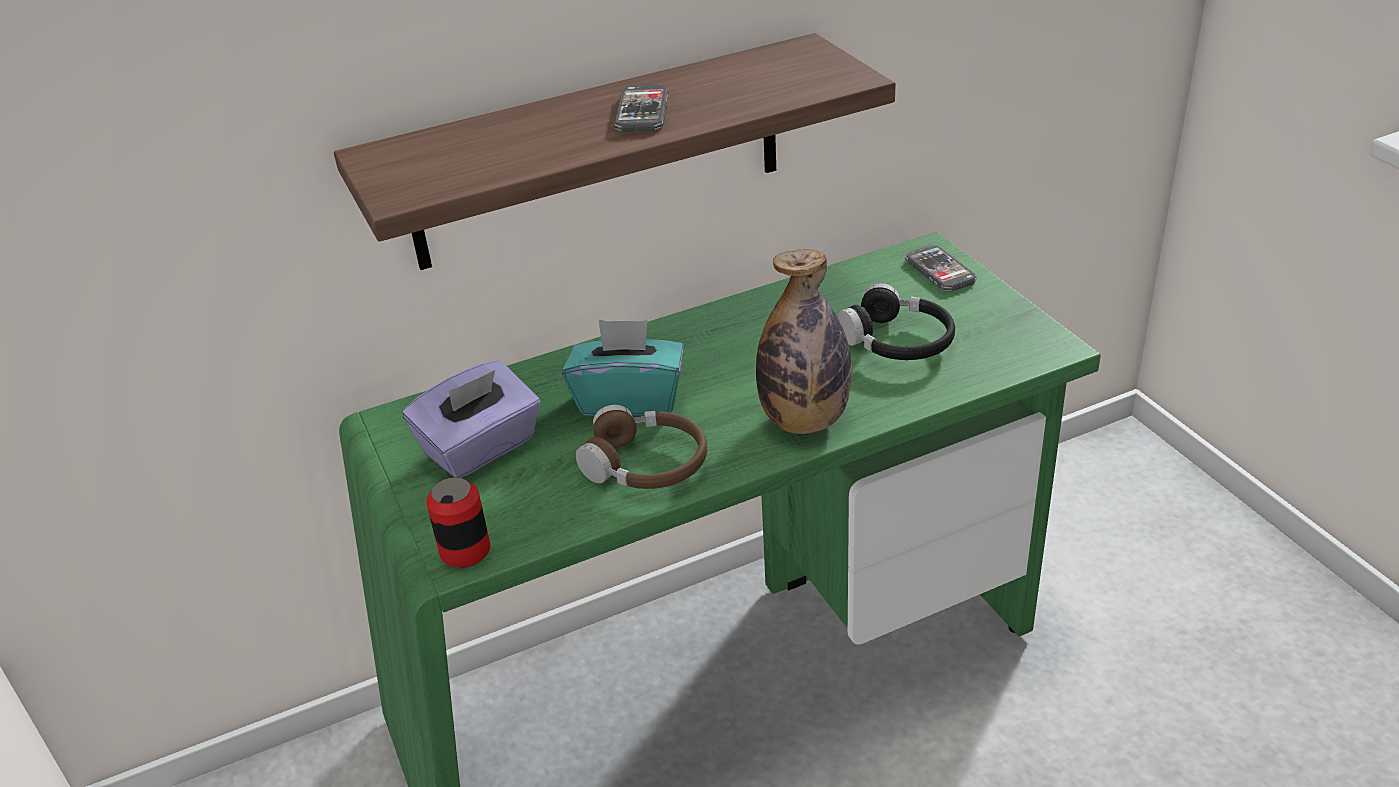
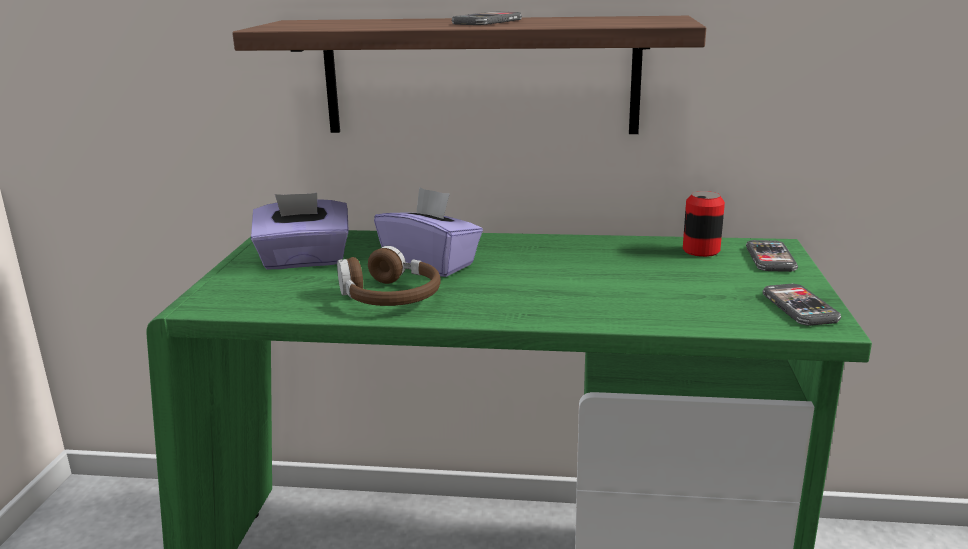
camera: 30 degrees right, 15 degrees down
(465, 551) = (214, 302): can -> can (701, 250)
(629, 399) = (430, 263): turquoise tissue box -> purple tissue box
(804, 420) = (538, 307): bottle -> none
(897, 341) = (678, 286): black headphones -> none
(1018, 332) = (799, 307): none -> phone

